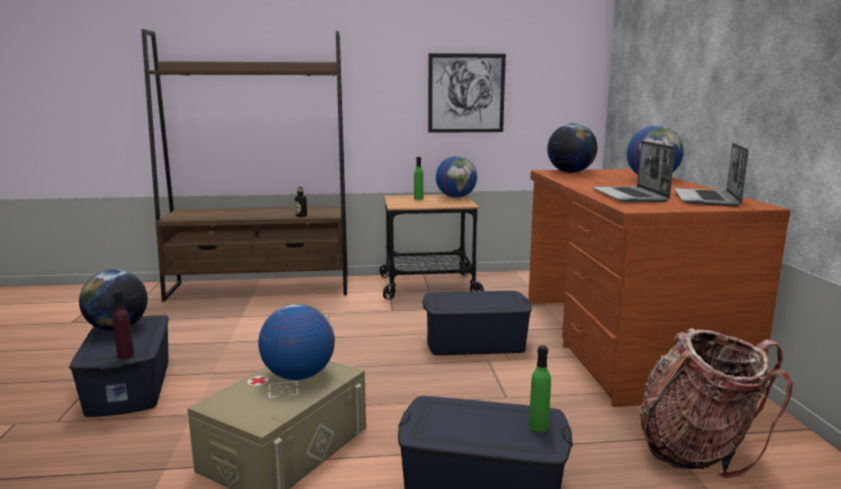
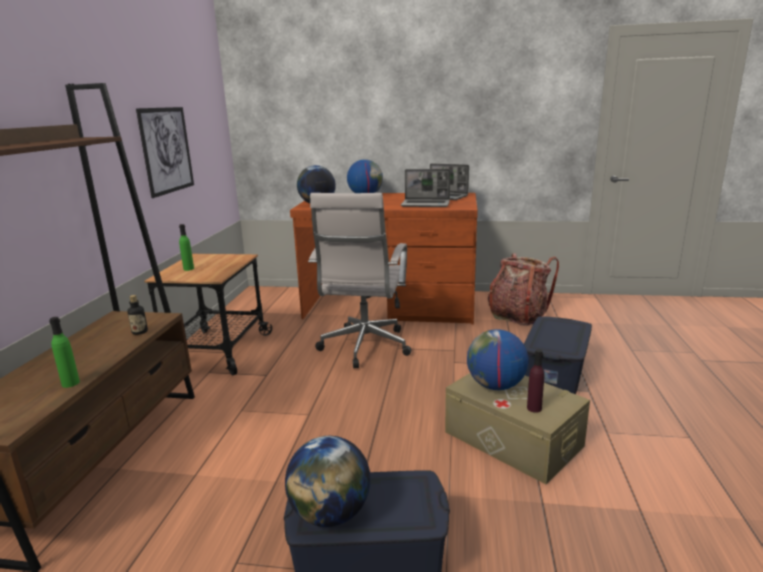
camera: 75 degrees left, 5 degrees up
(126, 356) = (427, 490): purple bottle -> purple bottle (534, 408)
(456, 197) = (203, 257): globe -> none
(474, 343) = (364, 348): blue storage box -> white office chair
(538, 426) = (558, 323): green bottle -> green bottle (70, 383)

